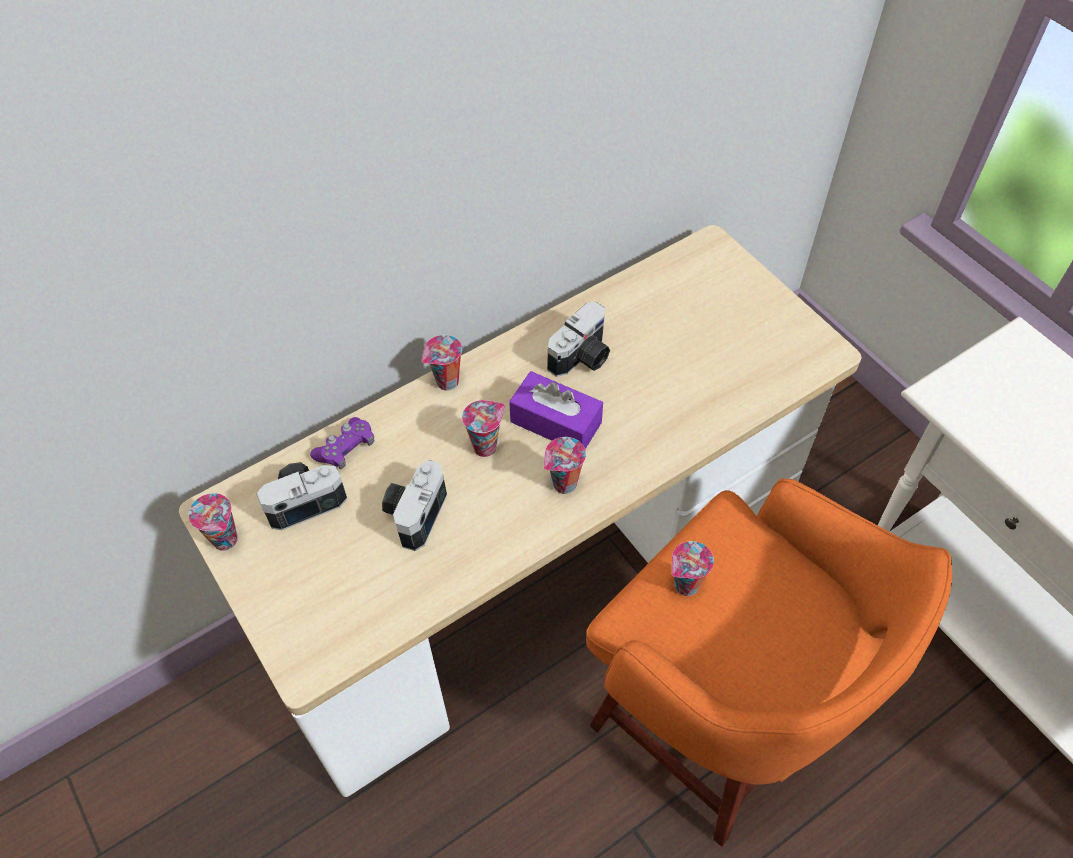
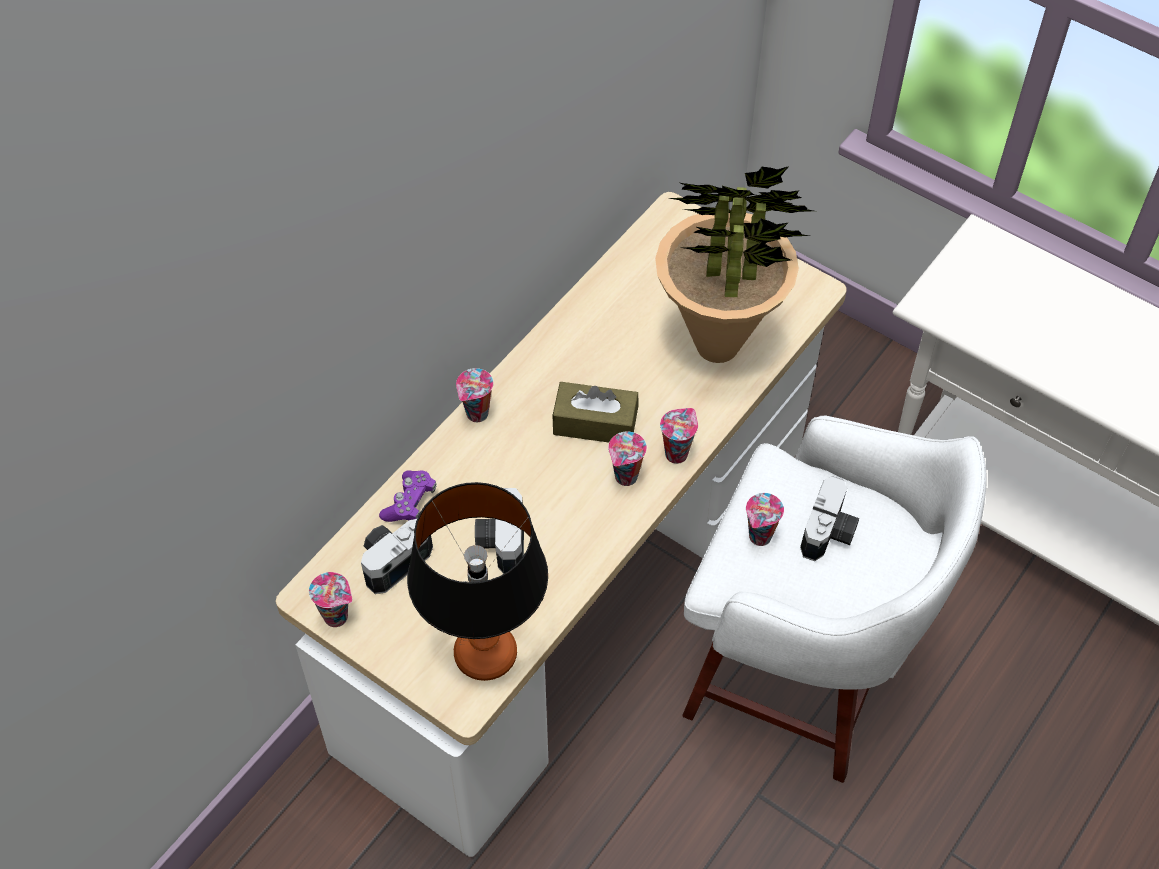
camera: 20 degrees left, 0 degrees up
(347, 626) = (485, 655): none -> table lamp
(486, 445) = (540, 463): cup -> cup (676, 452)
(556, 422) = (595, 423): purple tissue box -> brown tissue box
(583, 357) = (595, 356): camera -> camera (830, 533)
(708, 380) = (718, 345): none -> potted plant
(716, 727) = (801, 679): orange stool -> white stool

